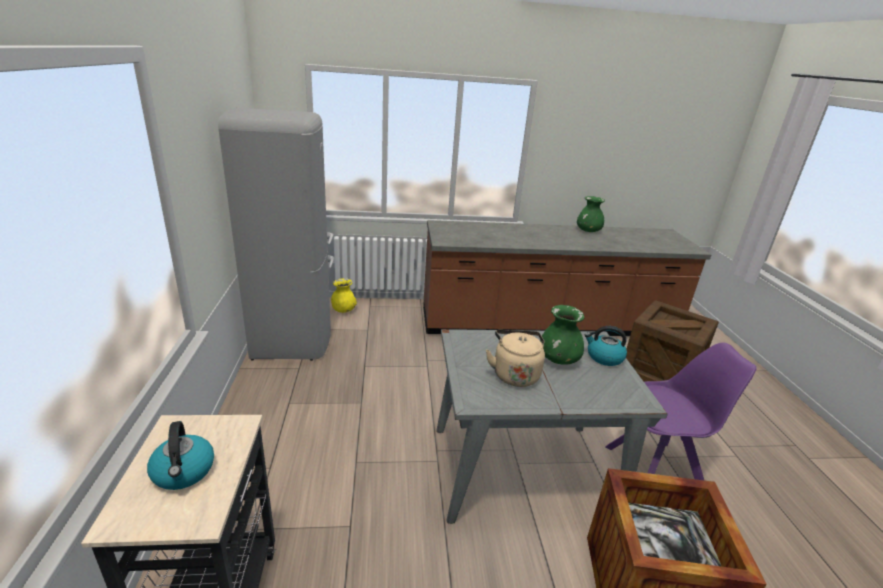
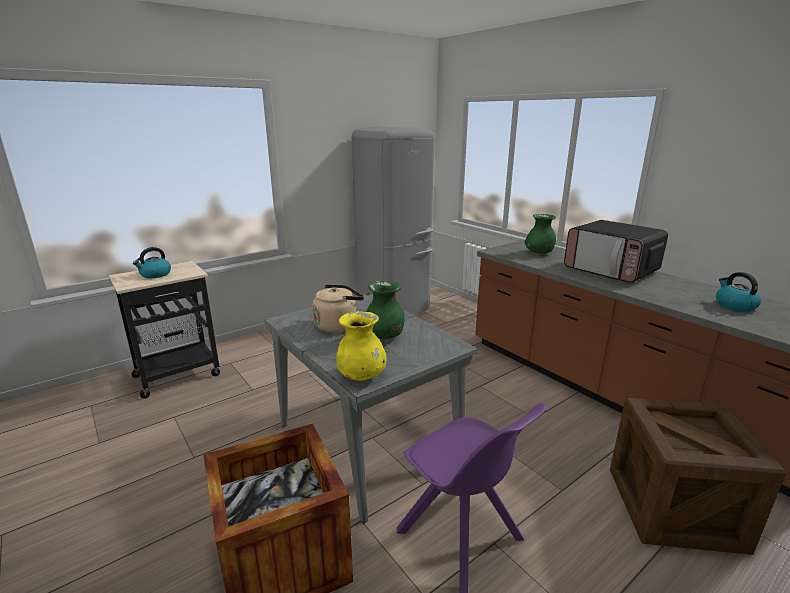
camera: 60 degrees right, 5 degrees down
(343, 310) = (455, 306): yellow vase -> yellow vase (361, 375)
(536, 233) = (611, 270): none -> microwave
(588, 231) = (694, 288): green vase -> green vase (539, 253)
(604, 357) = (419, 354): kettle -> kettle (734, 305)

